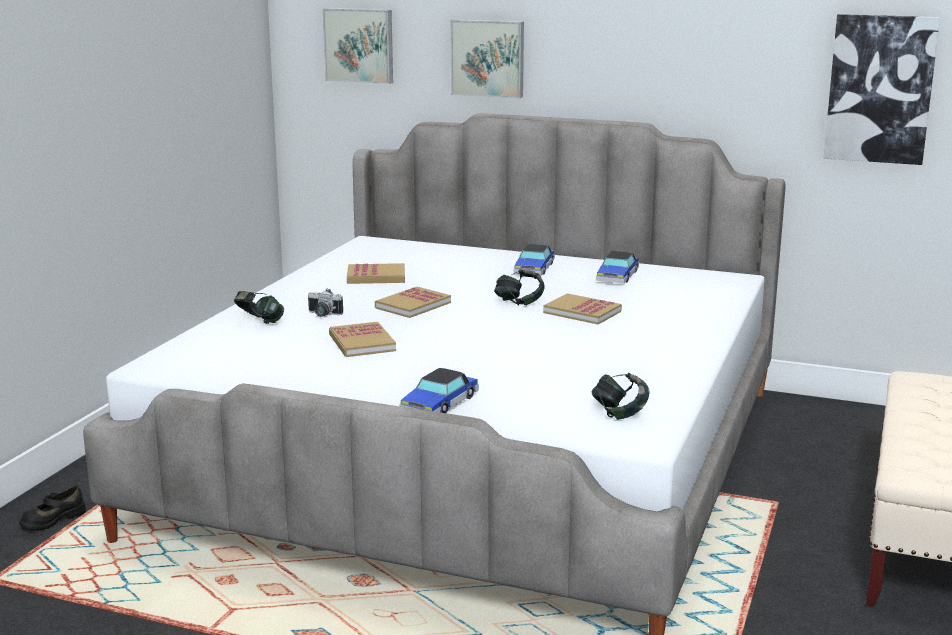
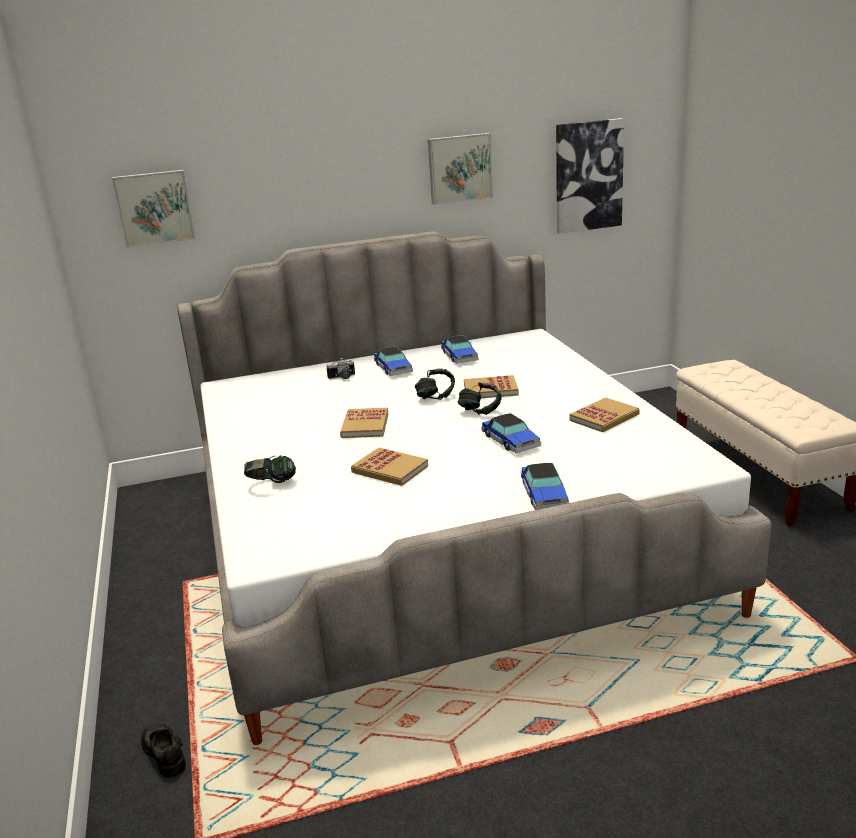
camera: 35 degrees left, 5 degrees up
(52, 519) = (165, 753): black shoe -> black shoe turned 135 degrees clockwise
(323, 314) = (310, 458): camera -> camera (342, 378)
(376, 277) = (288, 412): book -> book (604, 417)
(488, 58) = (285, 200): picture -> picture (459, 168)
(505, 357) = (510, 441): none -> toy car
(619, 414) = (661, 453): headphones -> headphones (480, 411)

